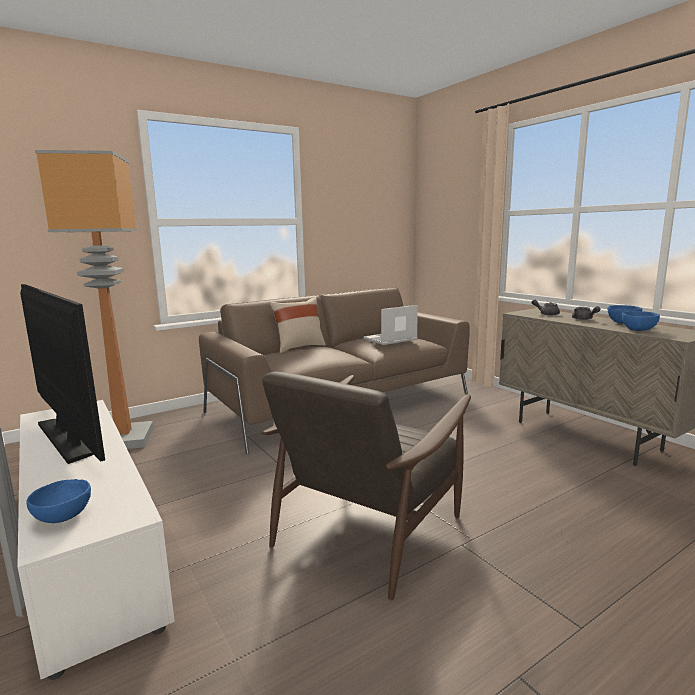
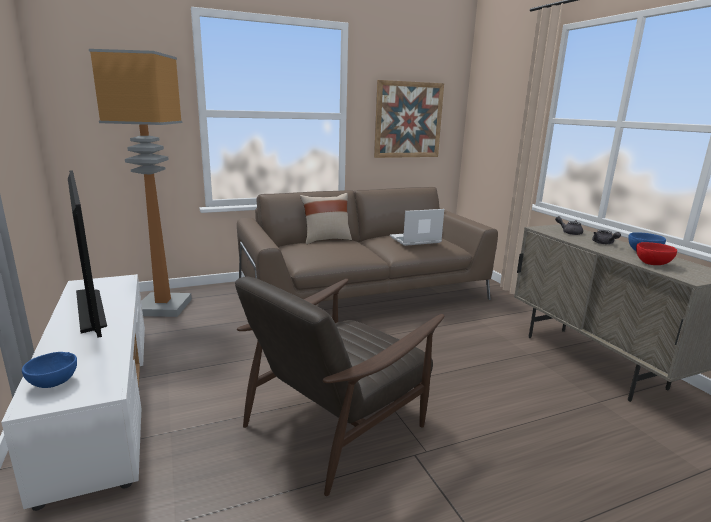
camera: 10 degrees right, 5 degrees up
(362, 223) = (408, 120): none -> picture
(637, 330) = (652, 263): blue bowl -> red bowl

